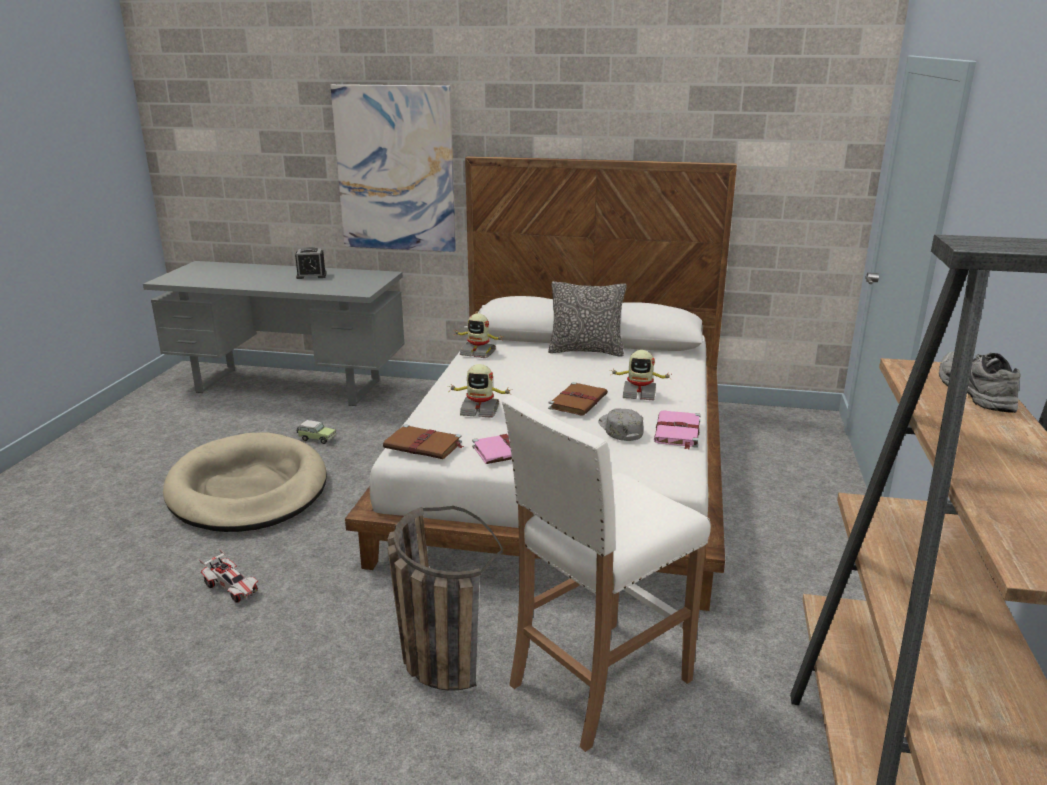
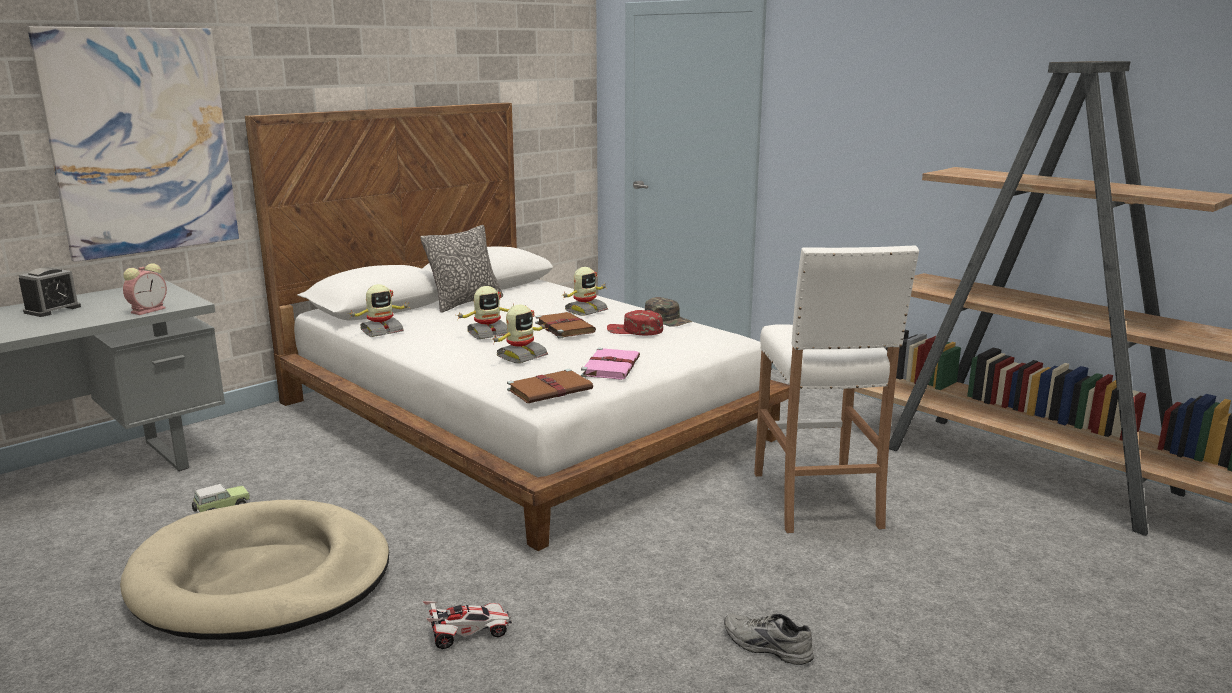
camera: 55 degrees left, 5 degrees down
(336, 290) = (149, 310): none -> alarm clock
(432, 652) = (710, 552): basket -> none
(519, 383) = (488, 334): none -> toy robot
(619, 429) = (634, 330): grey cap -> red cap
(677, 432) = (667, 319): pink book -> green cap
(971, 391) = (991, 173): grey shoe -> grey shoe (766, 647)

